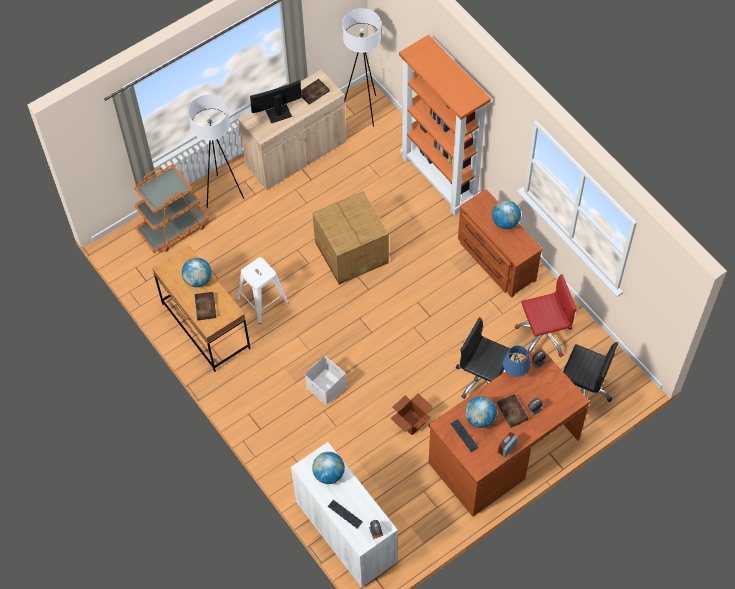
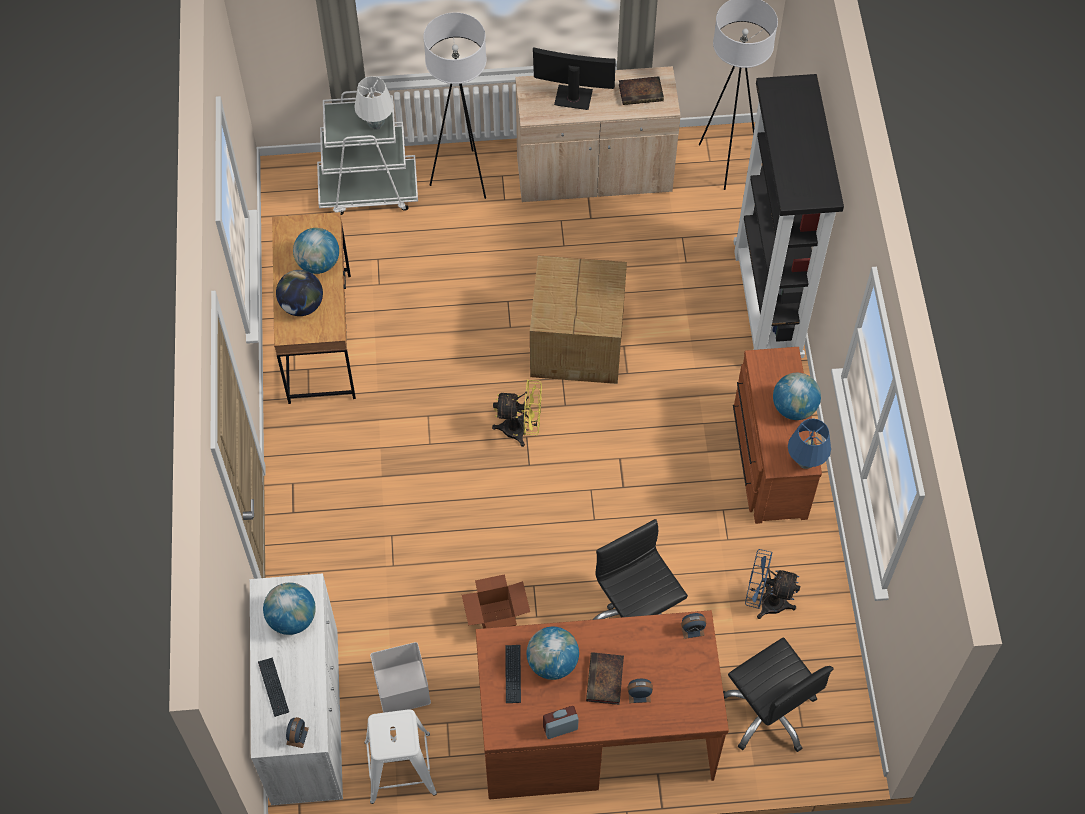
camera: 30 degrees right, 0 degrees up
(173, 228) = (369, 190): orange cart -> white cart
(174, 185) = (376, 124): none -> white table lamp
(206, 307) = (302, 305): book -> globe
(263, 300) = (416, 345): white stool -> white stool (401, 768)
(325, 386) = (416, 504): white storage box -> white storage box (401, 686)
(354, 315) = (521, 429): none -> yellow fan
(440, 179) = (767, 307): orange bookcase -> black bookcase
(514, 373) = (647, 626): blue table lamp -> blue table lamp (805, 462)
(543, 335) = (765, 601): red office chair -> blue fan

